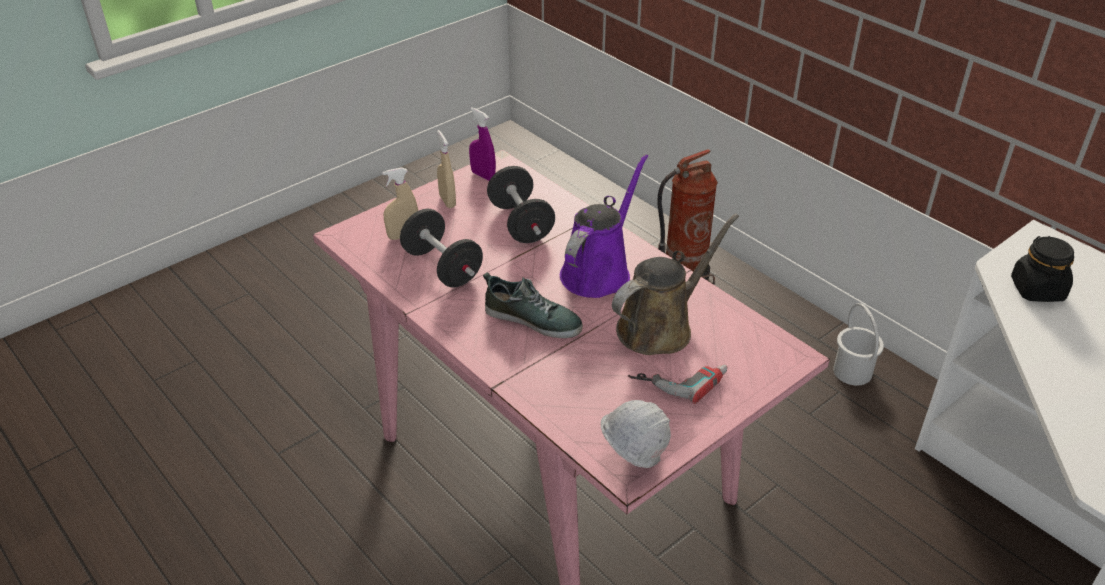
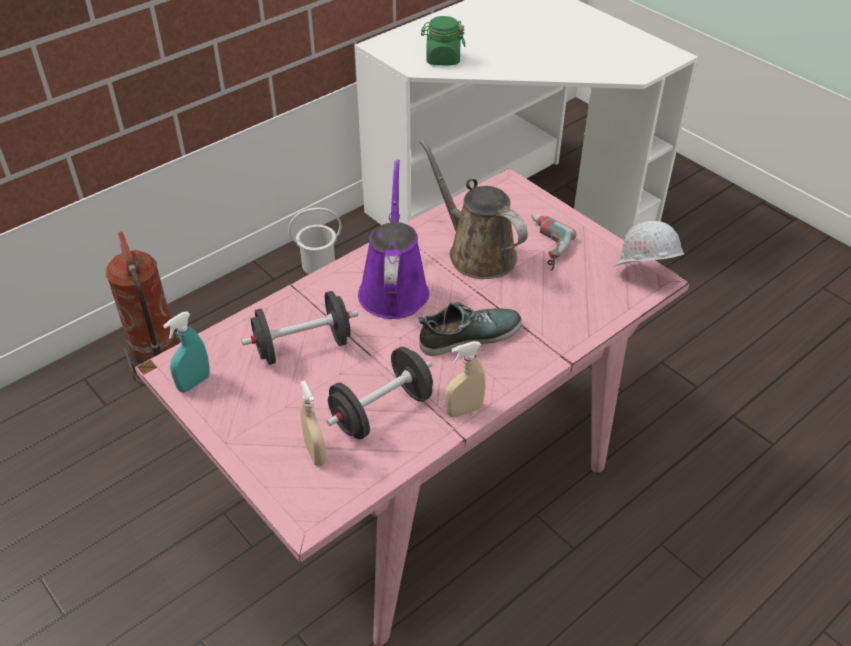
camera: 90 degrees left, 5 degrees up
(447, 201) = (245, 414): beige spray bottle -> beige spray bottle (464, 410)
(483, 175) = (194, 383): purple spray bottle -> turquoise spray bottle
(533, 319) = (469, 335): shoe -> shoe turned 45 degrees clockwise
(599, 271) = (394, 288): purple watering can -> purple watering can turned 60 degrees clockwise
(1037, 289) = (442, 59): black jar -> green jar

